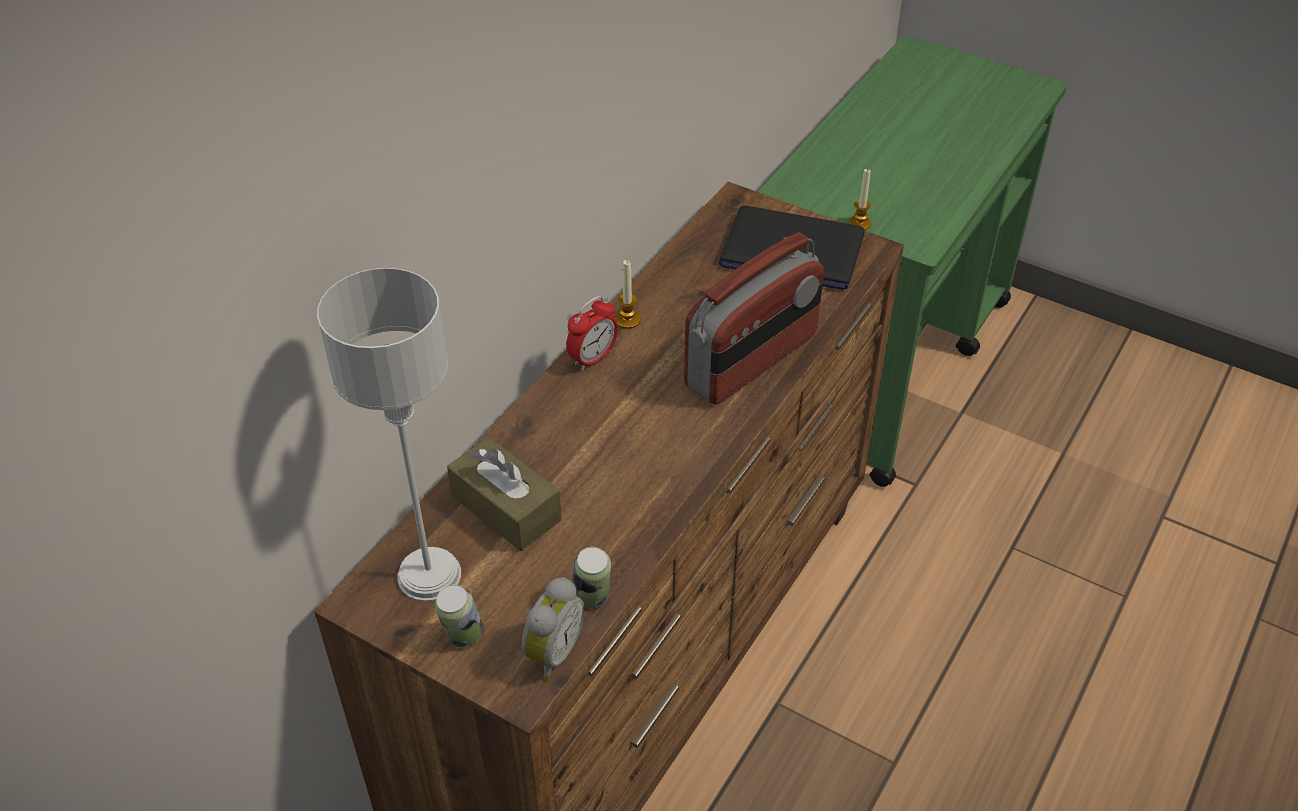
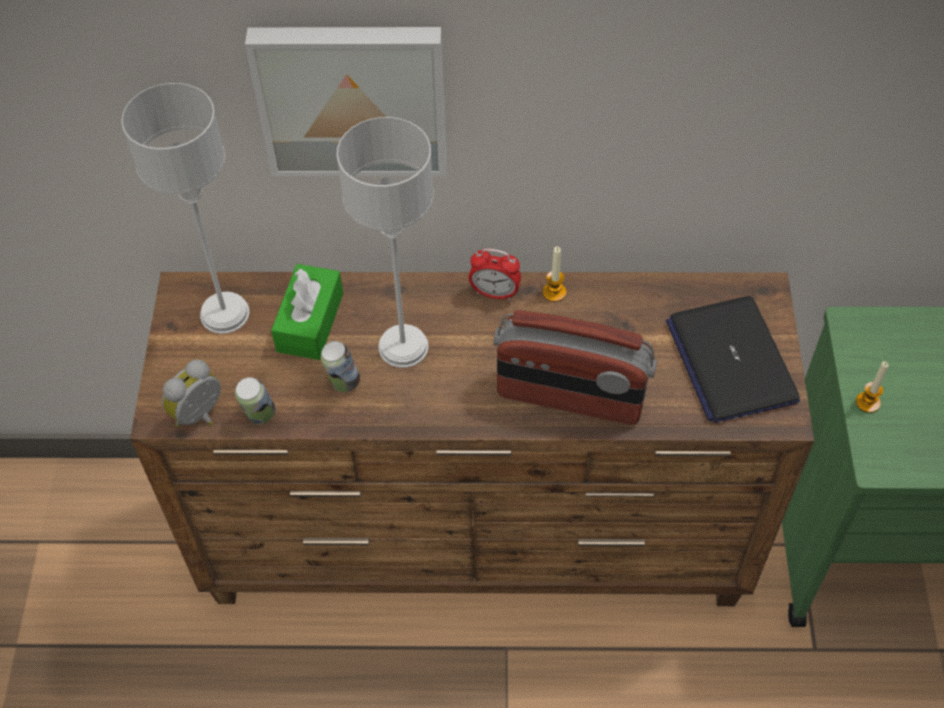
camera: 60 degrees right, 10 degrees up
(440, 211) = (352, 97): none -> picture
(463, 637) = (184, 360): can -> can (343, 382)
(506, 508) = (310, 322): brown tissue box -> green tissue box
(551, 652) = (200, 416): alarm clock -> alarm clock turned 135 degrees clockwise
(600, 448) = (404, 346): none -> grey table lamp

